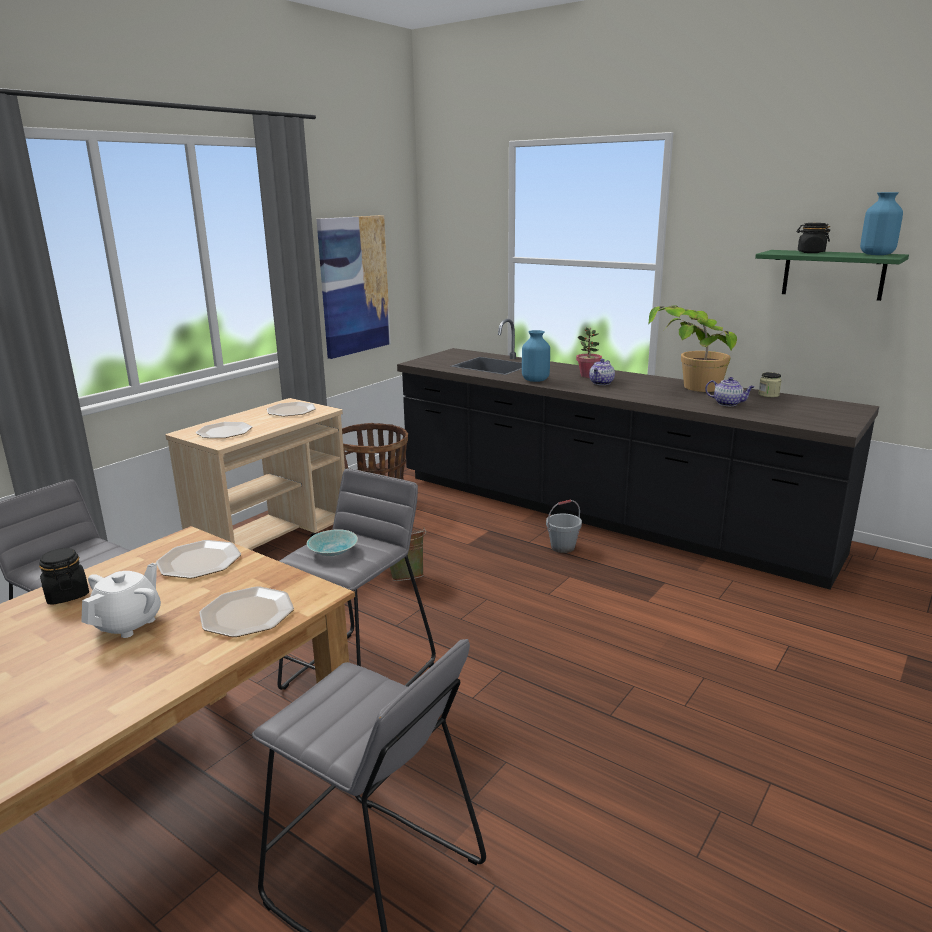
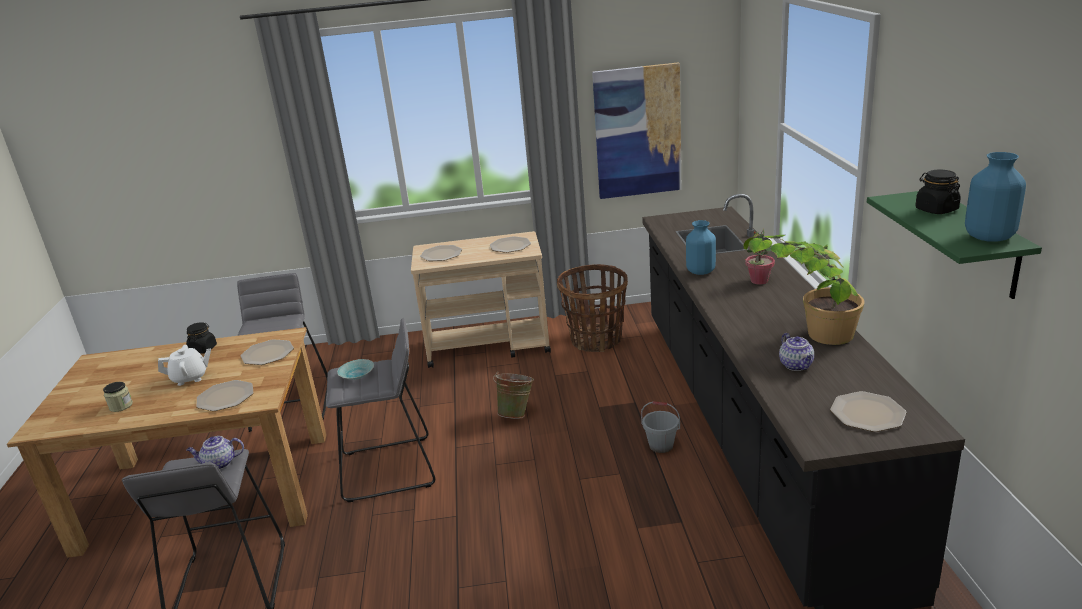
camera: 50 degrees right, 5 degrees up
(601, 383) = (746, 295): teapot -> teapot (219, 463)
(768, 395) = (874, 371): jar -> jar (121, 406)
(818, 410) = (867, 413): none -> plate

